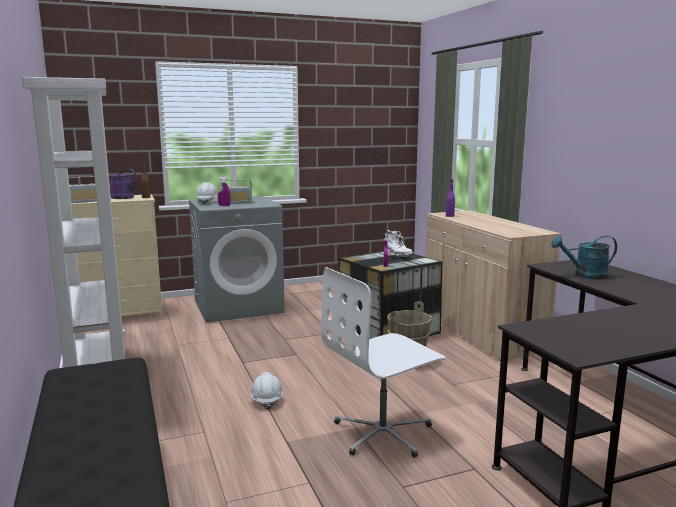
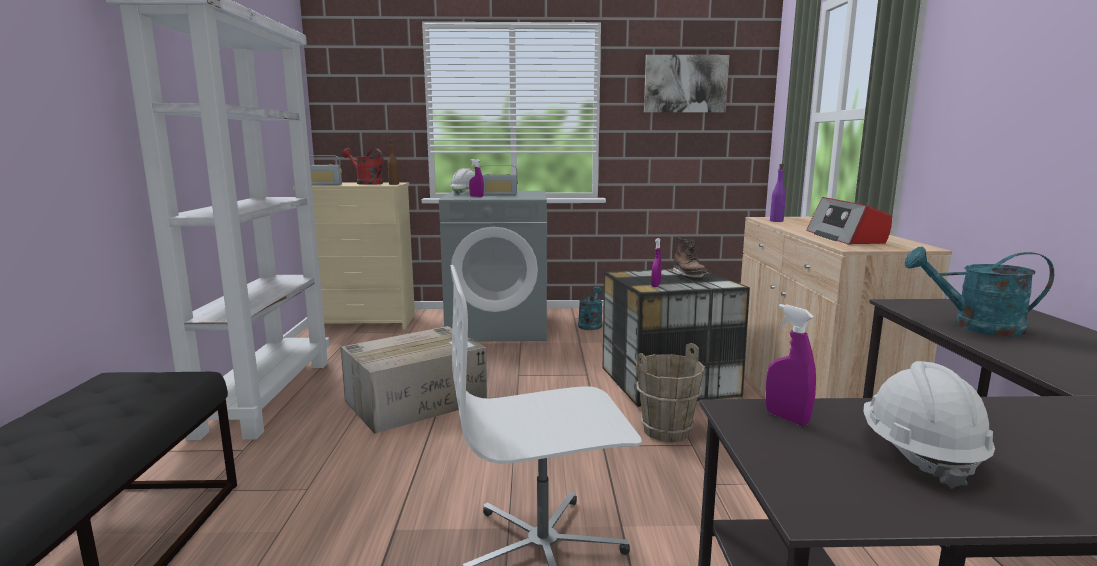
camera: 20 degrees right, 0 degrees up
(118, 197) = (366, 183): purple watering can -> red watering can
(226, 366) = (417, 401): none -> cardboard box
(266, 400) = (423, 458): white hard hat -> white hard hat (919, 454)
(307, 297) = (591, 324): none -> turquoise watering can
(358, 112) = (685, 84): none -> picture
(398, 256) = (688, 276): white boot -> brown boot
(501, 227) = (845, 237): none -> radio
(540, 328) = (786, 418): none -> purple spray bottle

